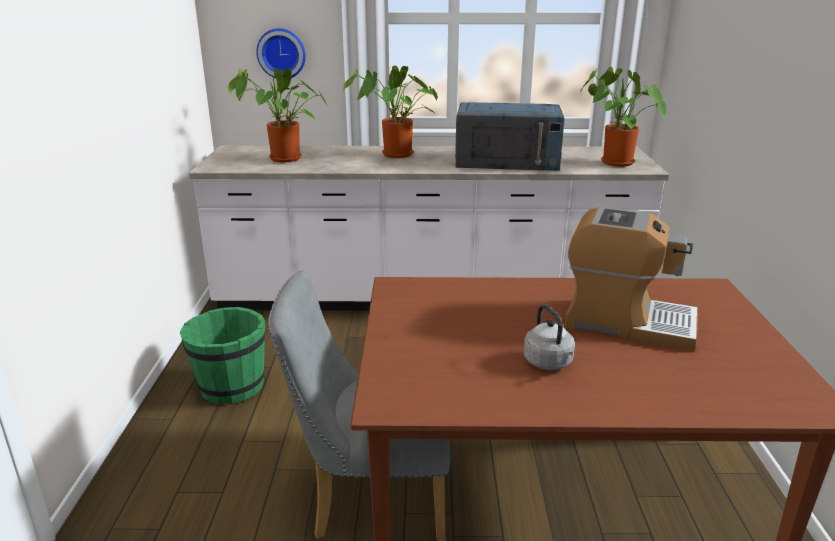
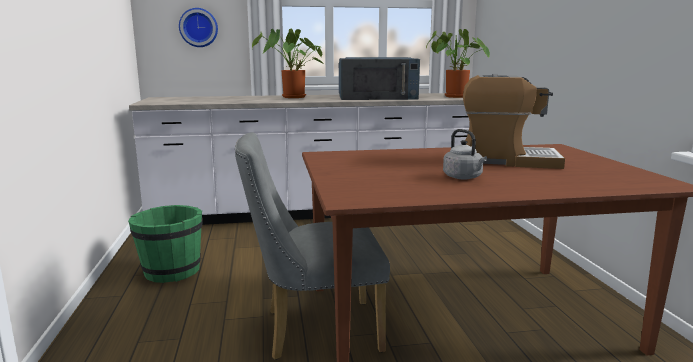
camera: 10 degrees left, 10 degrees down
(282, 159) = (203, 100): potted plant -> none

